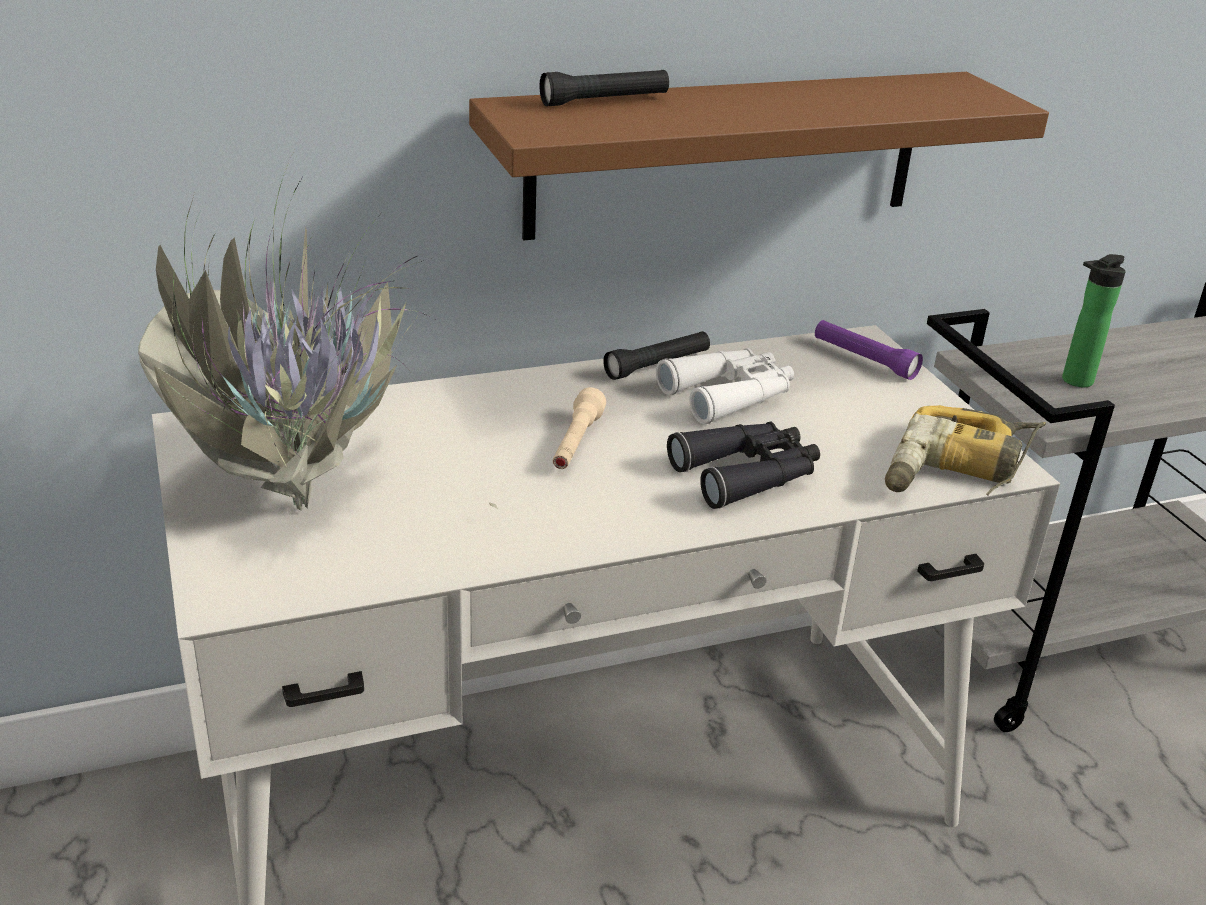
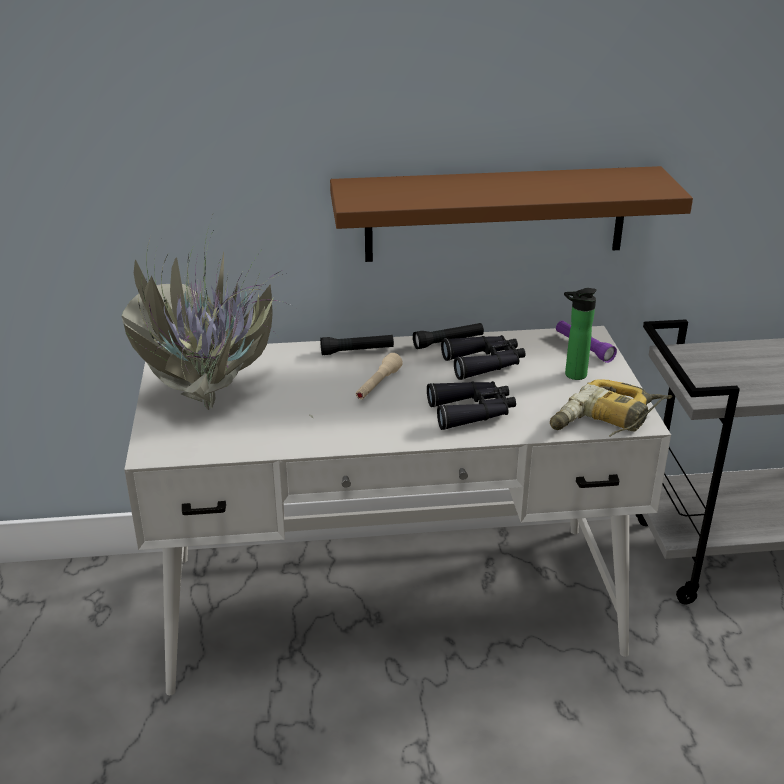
camera: 15 degrees right, 0 degrees up
(605, 101) = (408, 182): black flashlight -> black flashlight (357, 351)
(729, 395) = (484, 363): white binoculars -> black binoculars
(1073, 381) = (735, 372): bottle -> bottle (572, 375)

